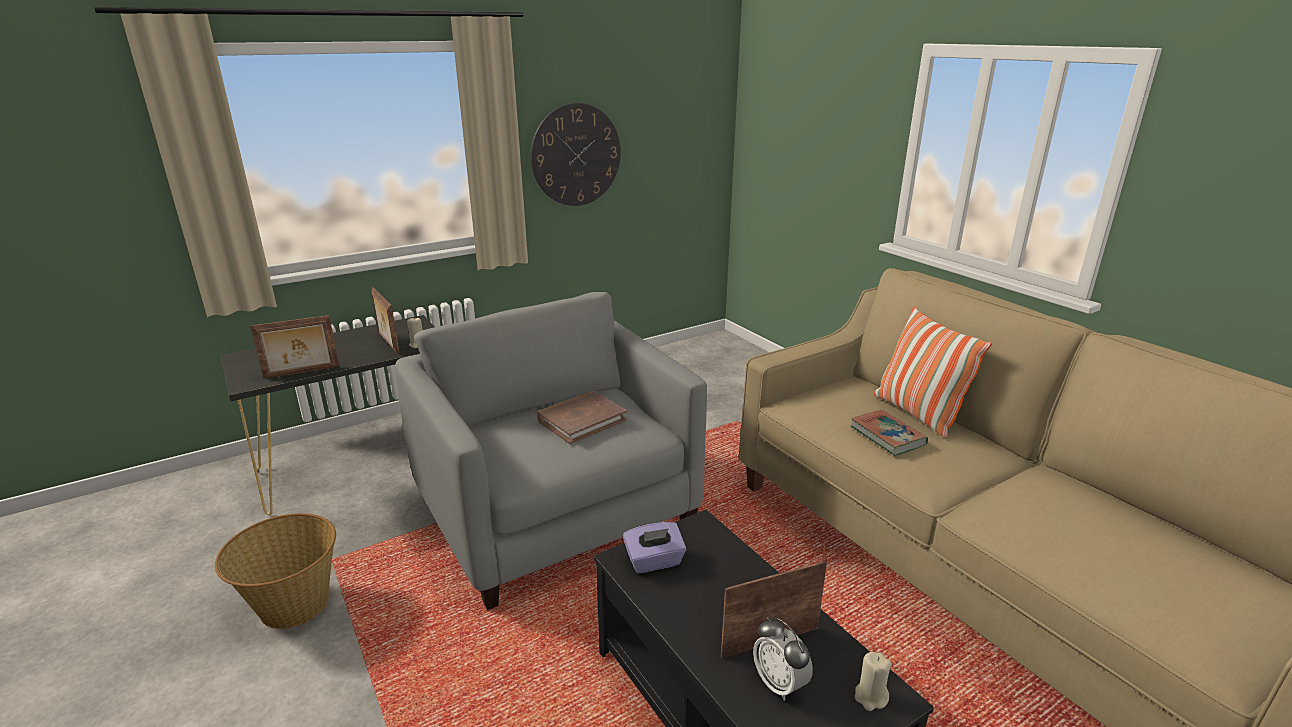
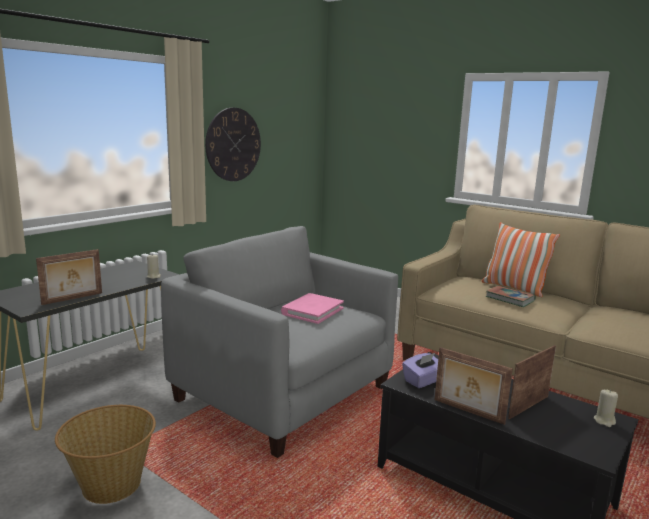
camera: 20 degrees left, 10 degrees down
(388, 344) = (128, 278): picture frame -> picture frame (468, 412)
(581, 420) = (312, 311): brown book -> pink book
(779, 684) = (552, 424): alarm clock -> none

